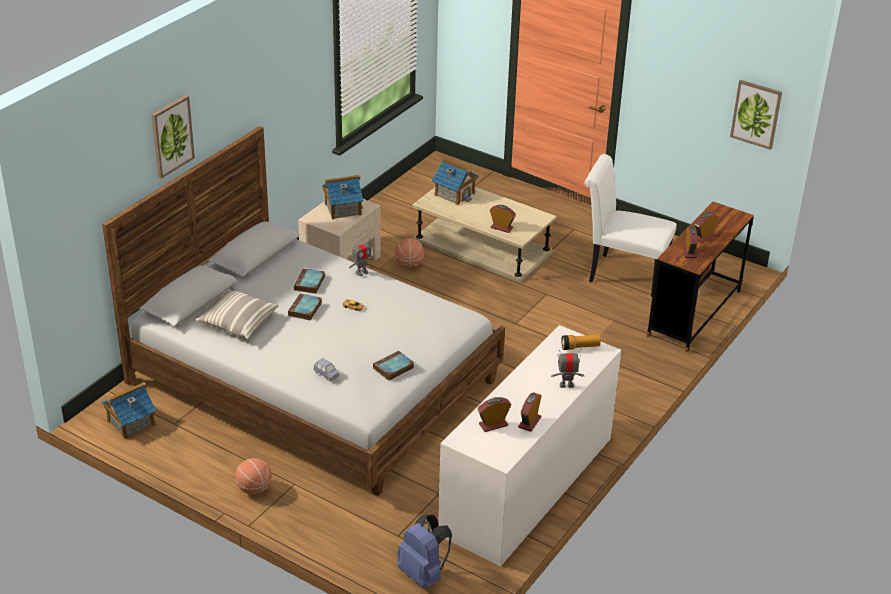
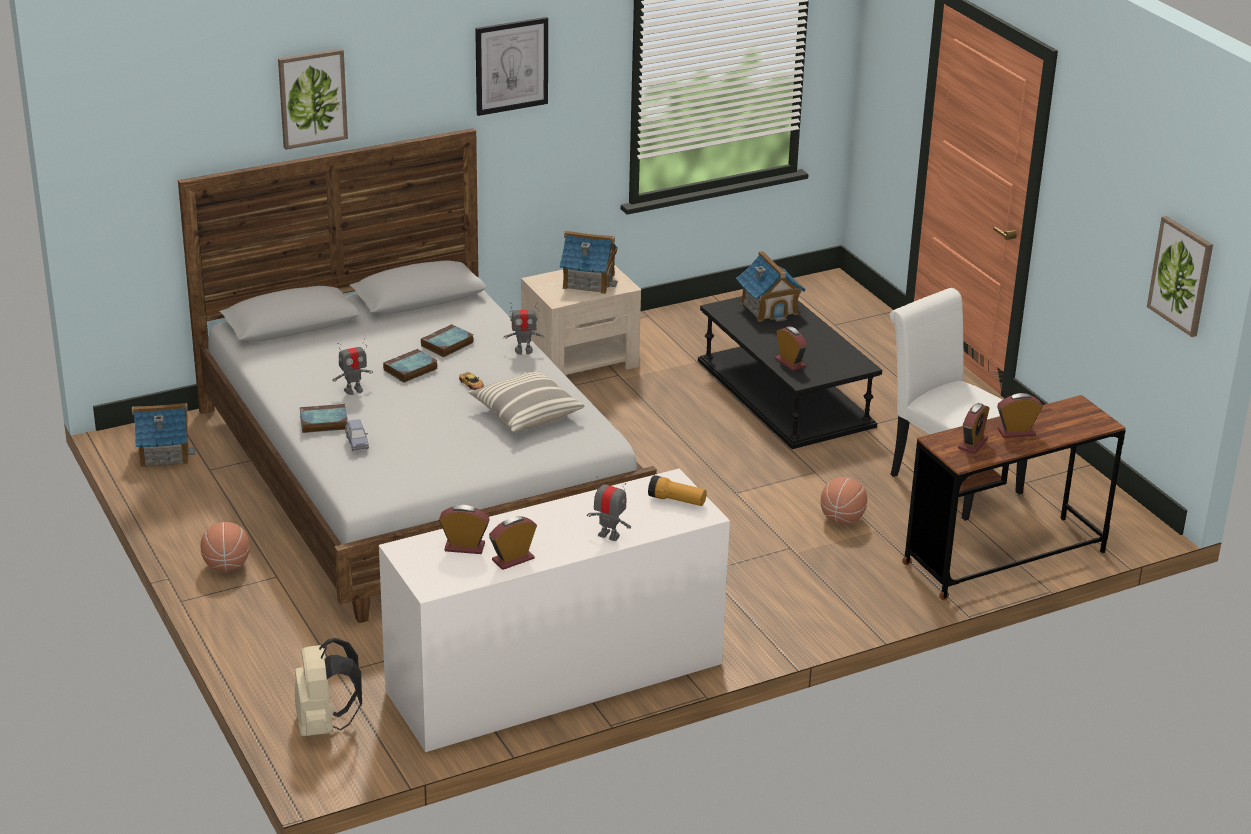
camera: 30 degrees right, 5 degrees down
(238, 323) = (319, 360): pillow -> pillow (525, 414)
(275, 75) = (511, 65): none -> picture
(284, 337) = (353, 390): none -> toy robot
(393, 368) = (444, 462): book -> book (323, 422)
(409, 264) = (666, 386): basketball -> basketball (842, 519)
(424, 574) = (325, 725): blue backpack -> beige backpack
(483, 246) = (786, 394): beige coffee table -> black coffee table

